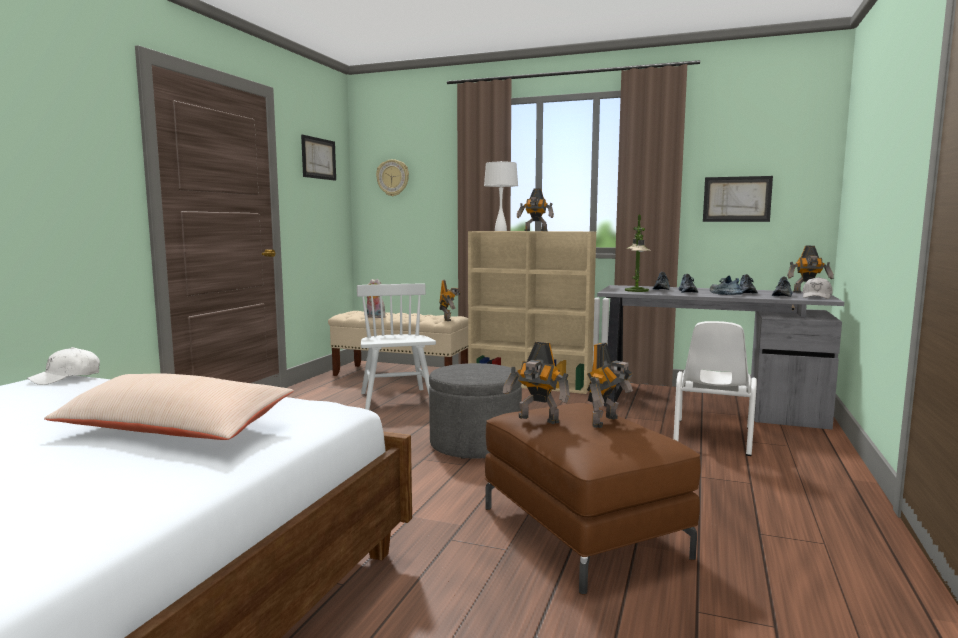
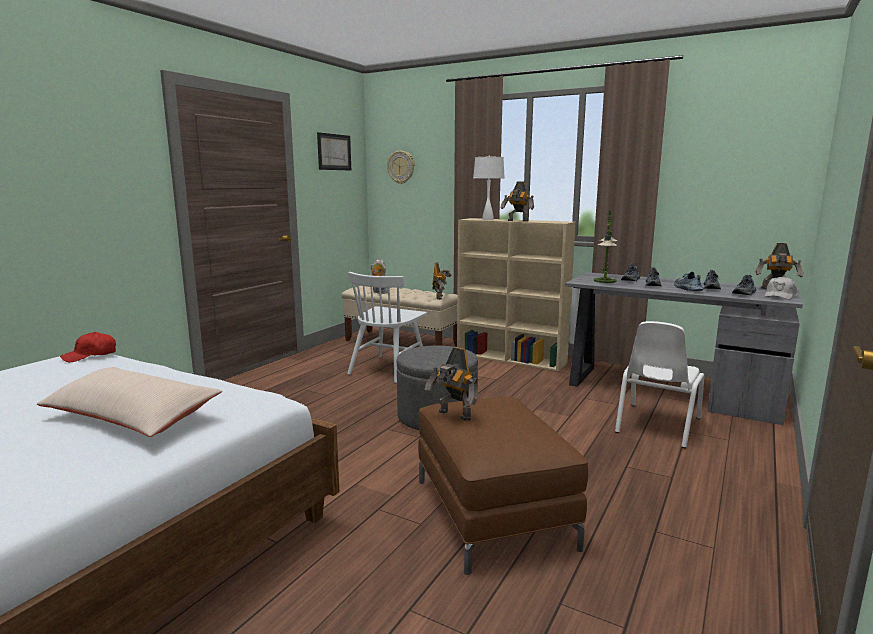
camera: 10 degrees right, 5 degrees up
(66, 378) = (90, 355): white cap -> red cap
(396, 401) = (388, 369): white chair -> white chair turned 150 degrees counterclockwise
(607, 422) = (513, 422): toy robot -> none
(737, 199) = (715, 193): picture -> none

